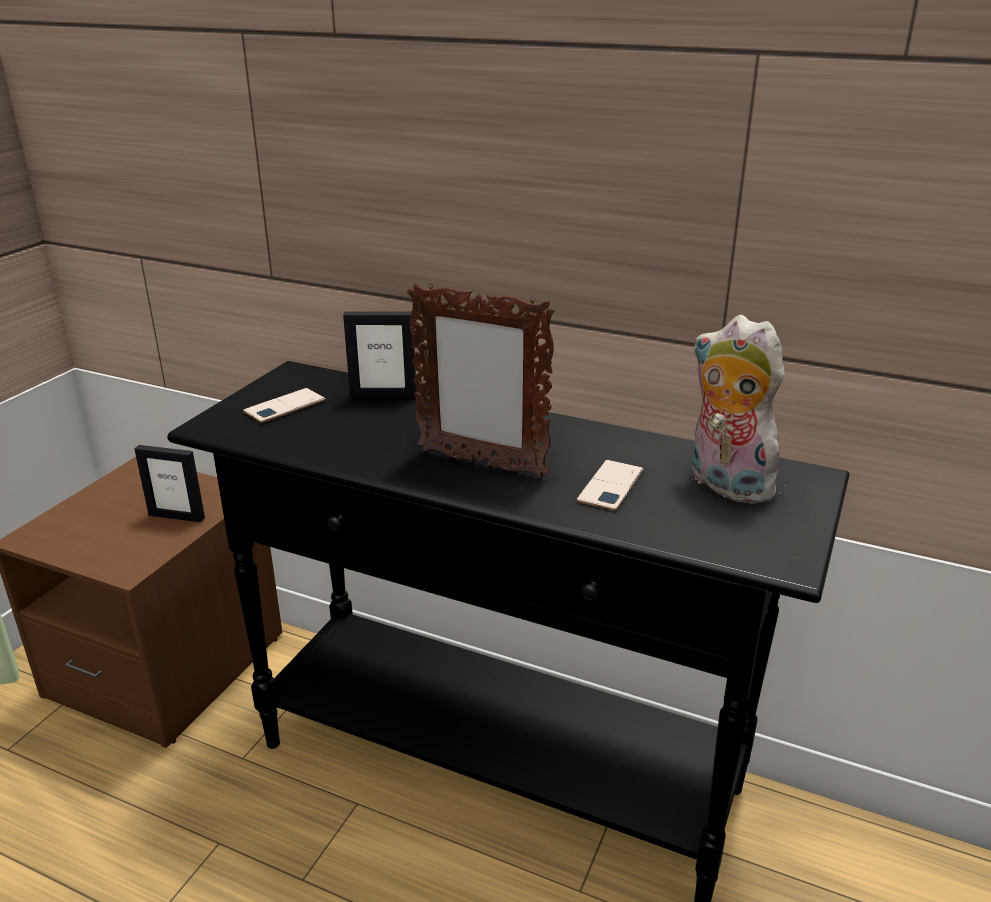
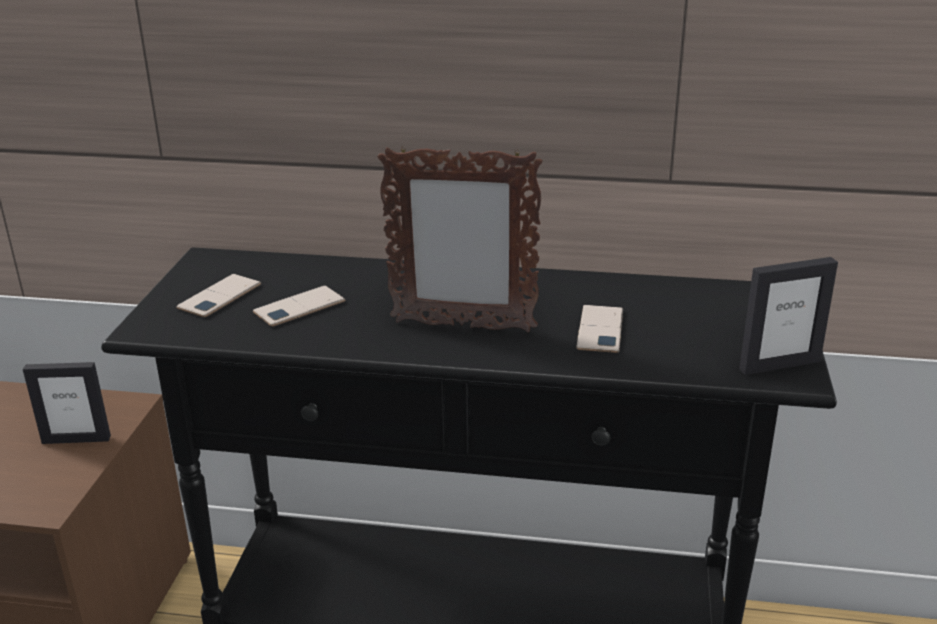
camera: 15 degrees left, 0 degrees up
(346, 425) = (299, 307): none -> phone
(383, 395) = (320, 271): picture frame -> picture frame (779, 365)
(724, 484) = (703, 313): plush toy -> none

